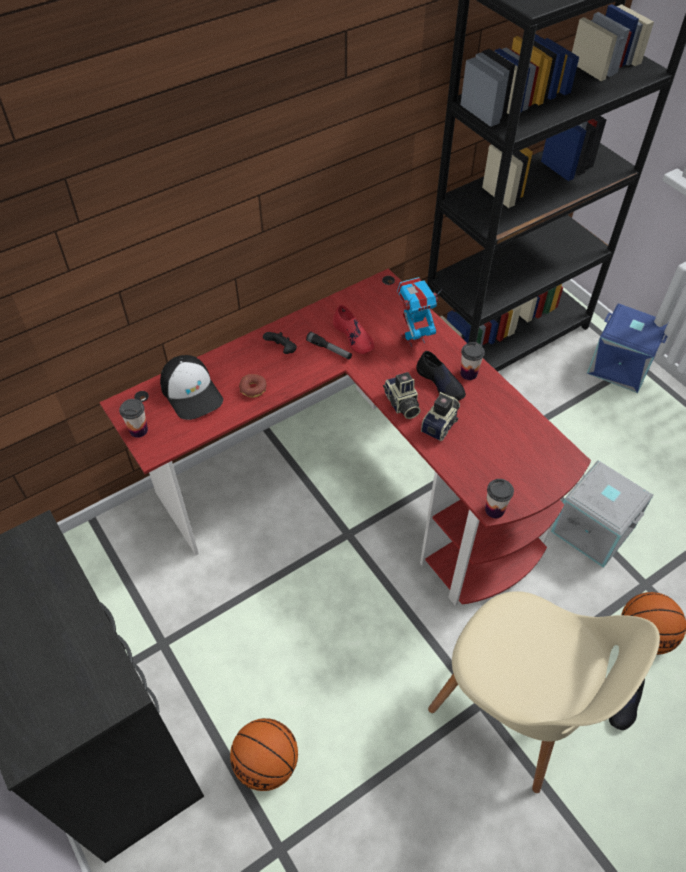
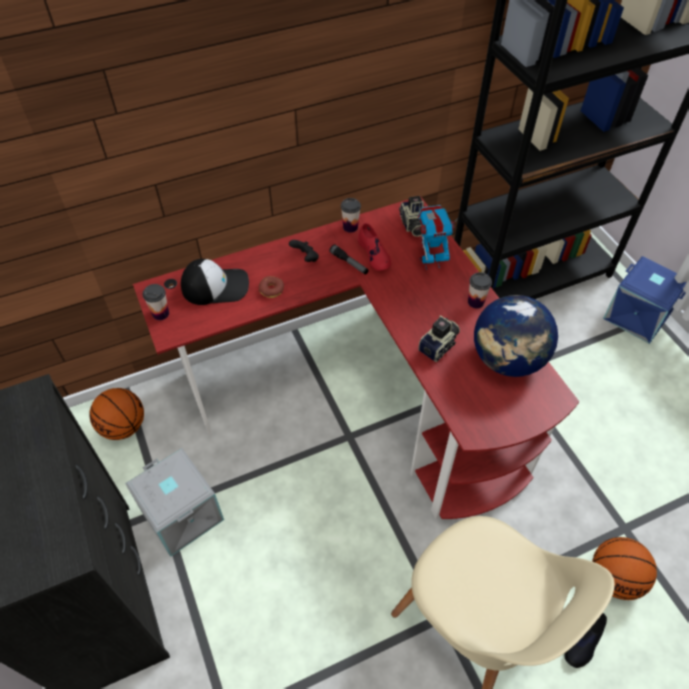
camera: 10 degrees right, 0 degrees up
(192, 392) = (216, 286): cap -> cap turned 75 degrees counterclockwise
(266, 763) = (232, 637): basketball -> basketball (123, 427)
(401, 404) = (405, 322): camera -> camera (412, 225)
(441, 383) = (447, 307): black shoe -> none
(494, 510) = (474, 435): cup -> cup (350, 227)
(512, 429) = (507, 360): none -> globe
(594, 529) = (583, 467): grey storage box -> grey storage box (183, 514)

